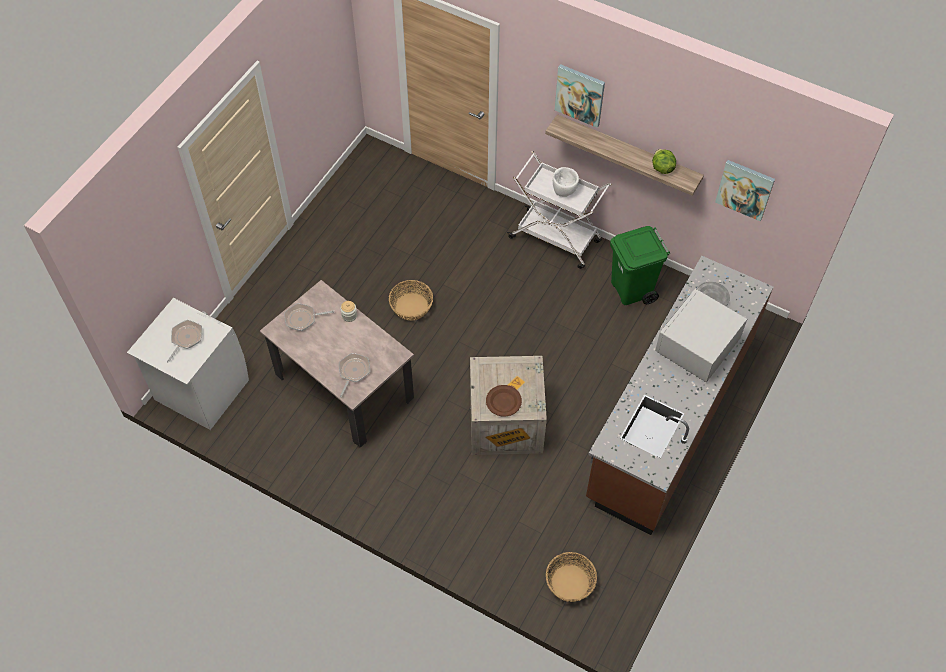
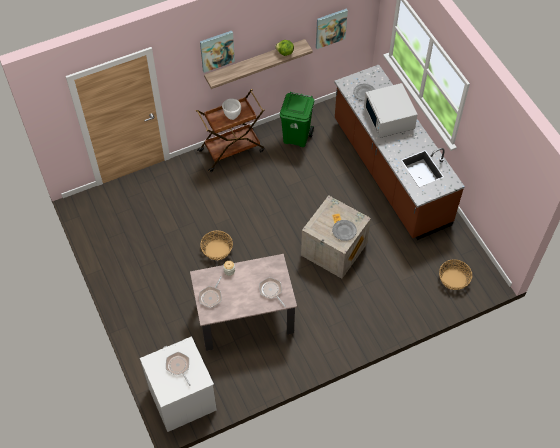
camera: 55 degrees left, 0 degrees up
(503, 401) = (344, 231): brown plate -> grey plate
(555, 240) = (232, 151): white cart -> brown cart

